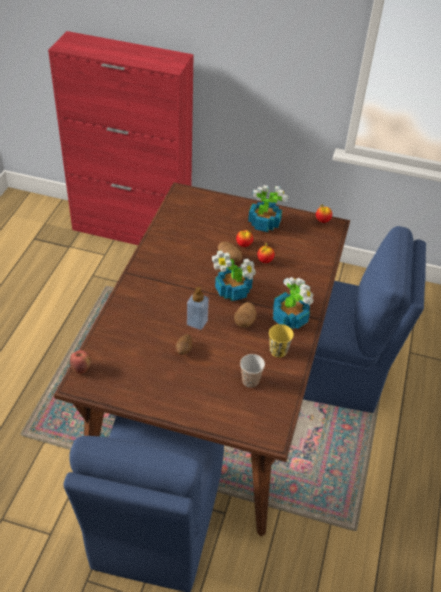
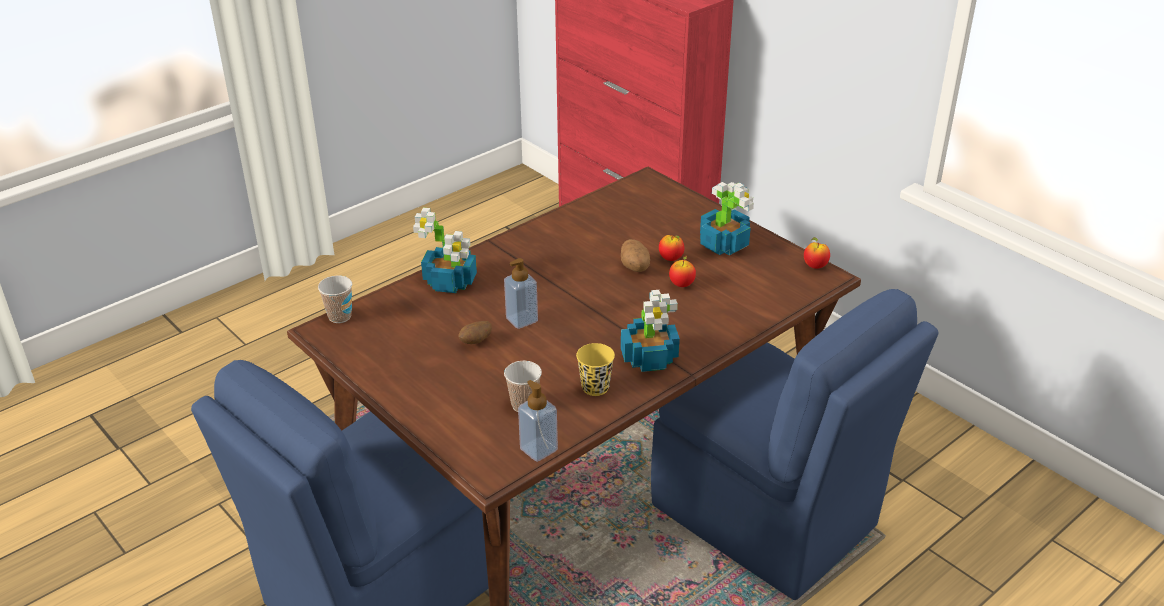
camera: 35 degrees right, 10 degrees down
(81, 368) = (340, 316): apple -> cup
(233, 291) = (604, 303): potted plant -> potted plant (450, 282)
(245, 321) = (584, 340): potato -> none
(284, 406) = (538, 449): none -> soap dispenser

